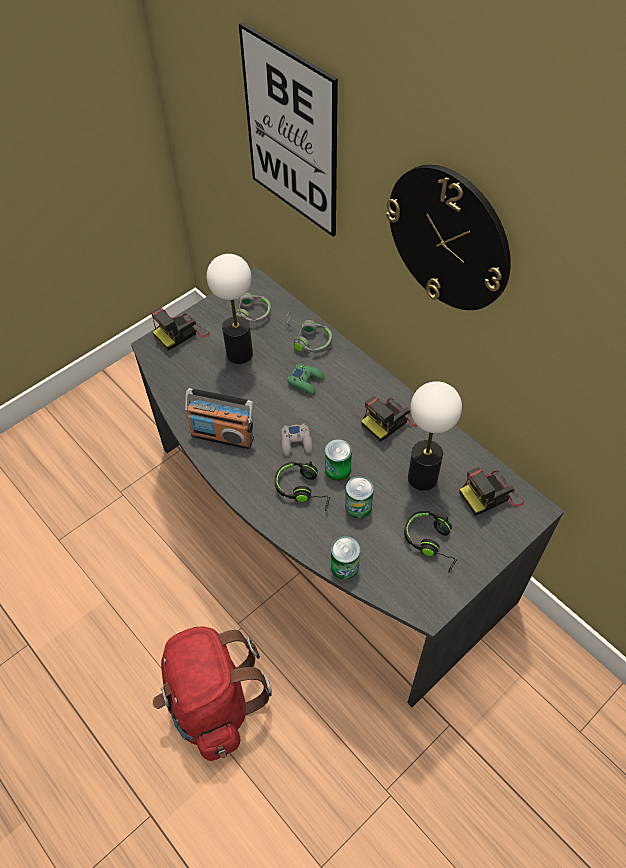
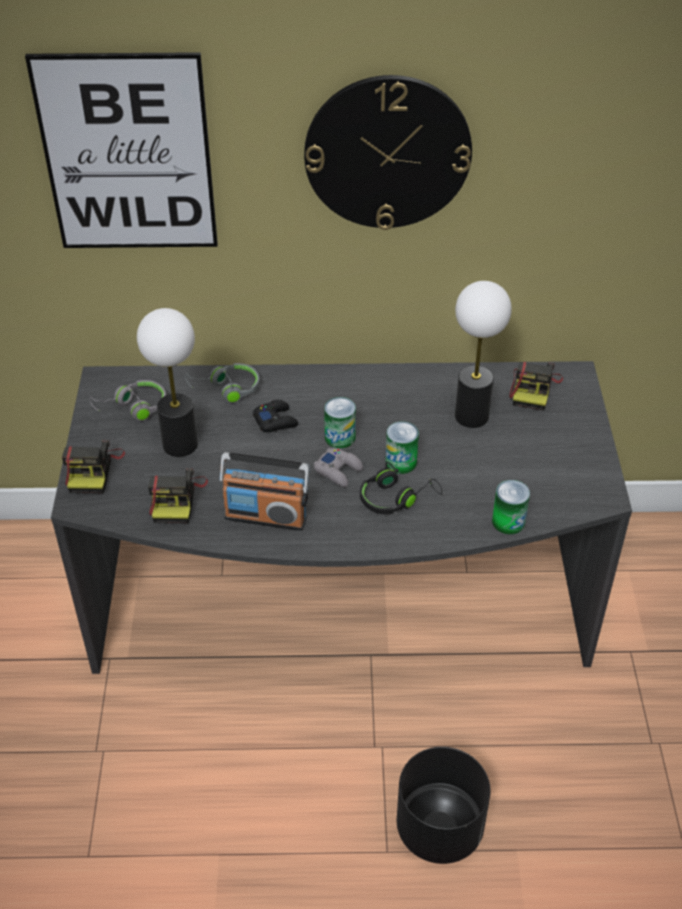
camera: 50 degrees left, 10 degrees down
(212, 702) = (440, 828): red backpack -> black planter
(223, 435) = (266, 516): radio -> radio turned 45 degrees clockwise
(306, 381) = (275, 420): green game controller -> black game controller
(358, 506) = (455, 474): can -> can (340, 437)
(390, 421) = (388, 397): camera -> camera (176, 499)
(432, 542) = (542, 452): black headphones -> none

